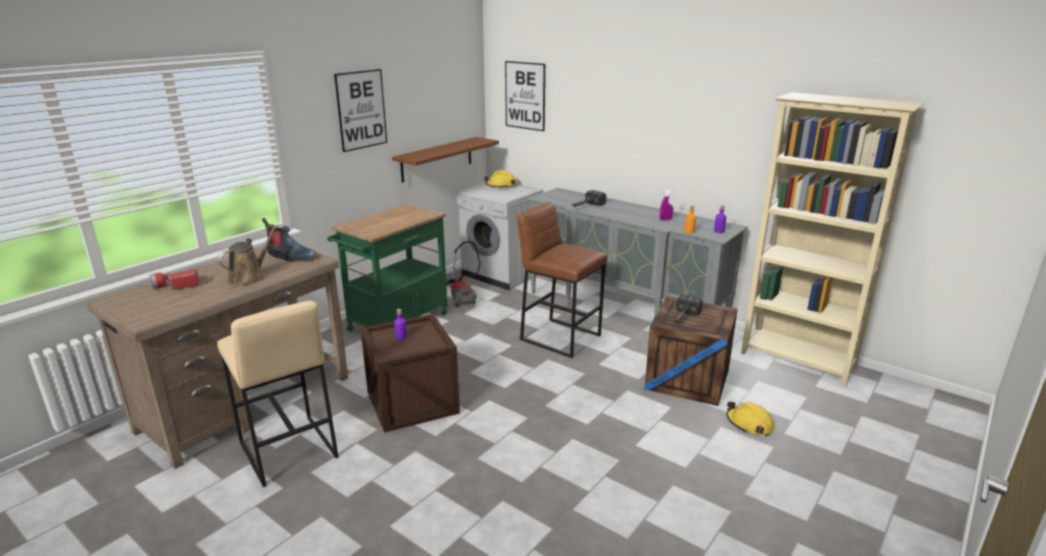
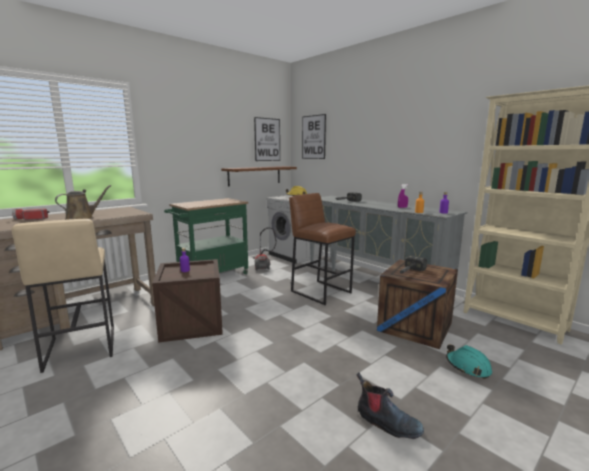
camera: 10 degrees right, 10 degrees down
(290, 257) = (123, 212): boot -> boot (387, 423)
(361, 110) = (200, 134): picture -> picture (267, 139)
(749, 424) = (468, 367): yellow hard hat -> turquoise hard hat

